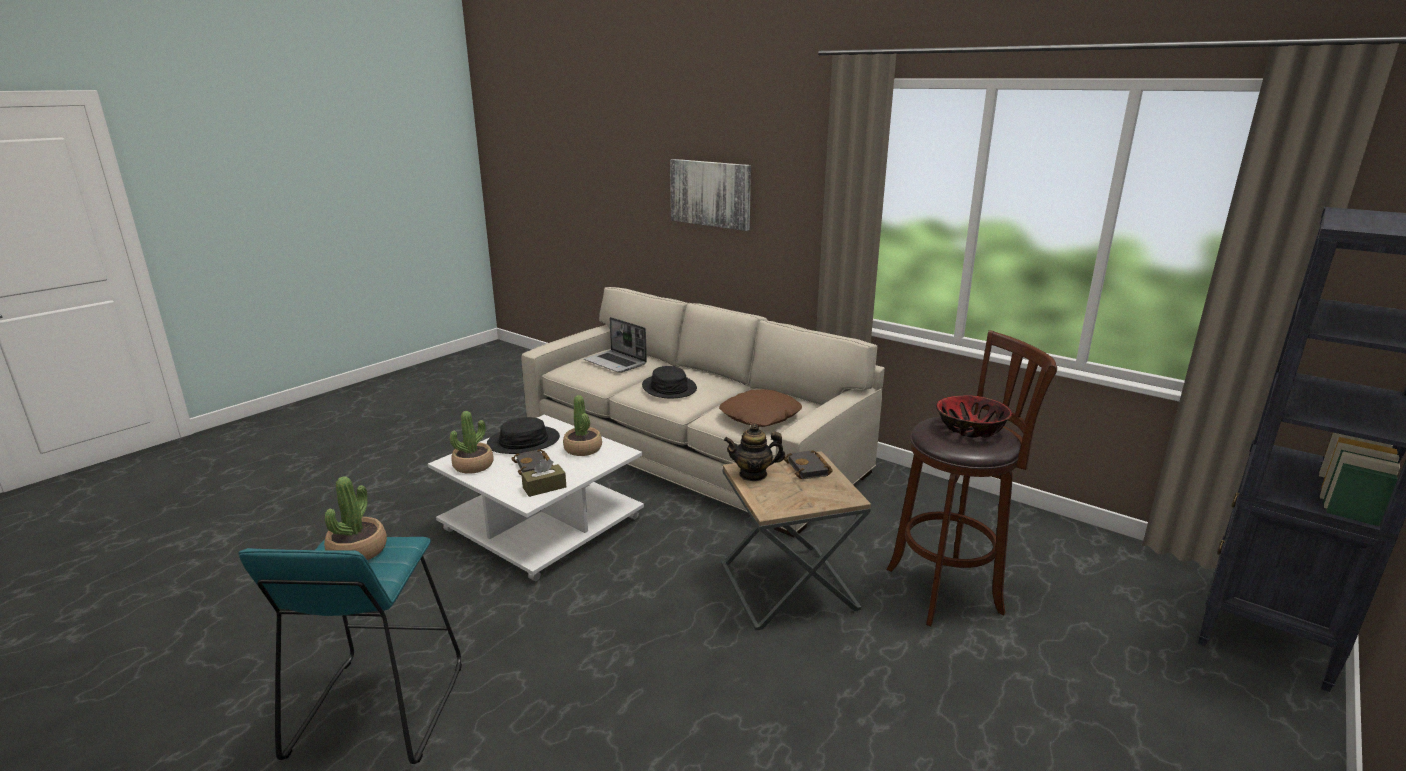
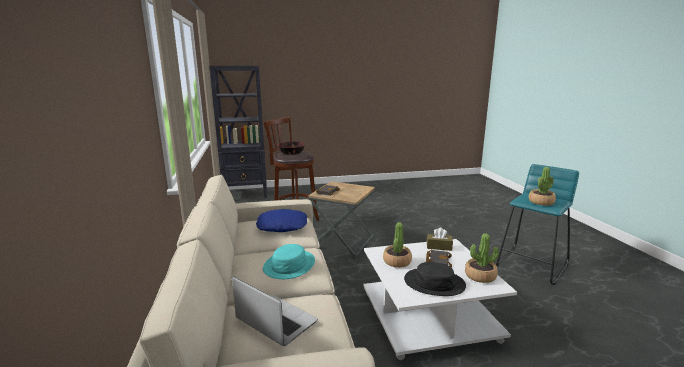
camera: 140 degrees left, 5 degrees down
(616, 363) = (275, 321): laptop -> laptop turned 45 degrees counterclockwise
(669, 388) = (289, 265): black hat -> turquoise hat
(711, 193) = (97, 117): picture -> none
(753, 474) = (351, 196): teapot -> none
(761, 416) = (282, 226): brown pillow -> blue pillow

